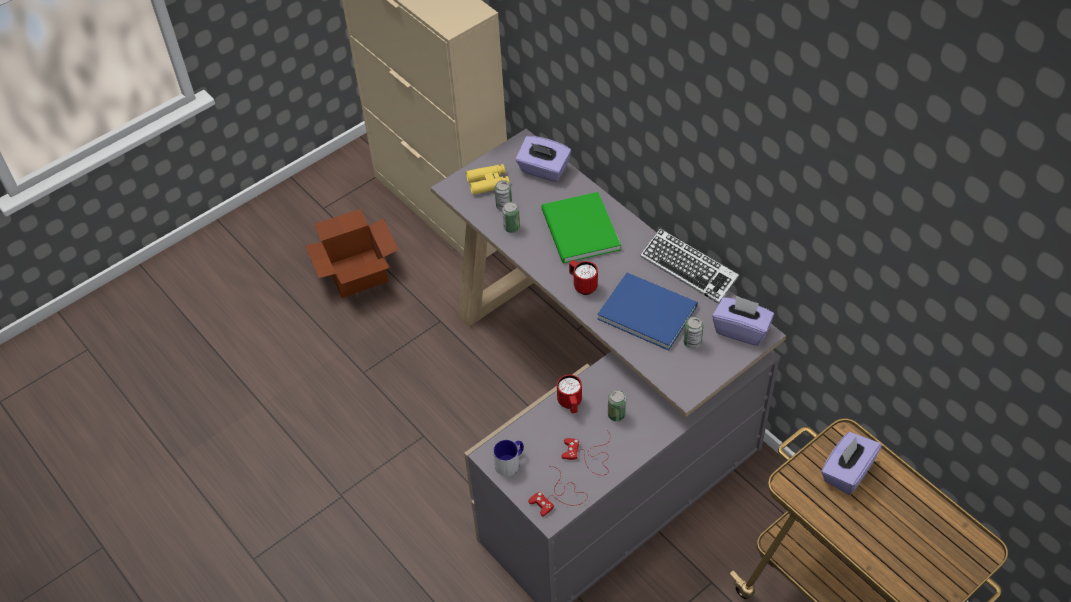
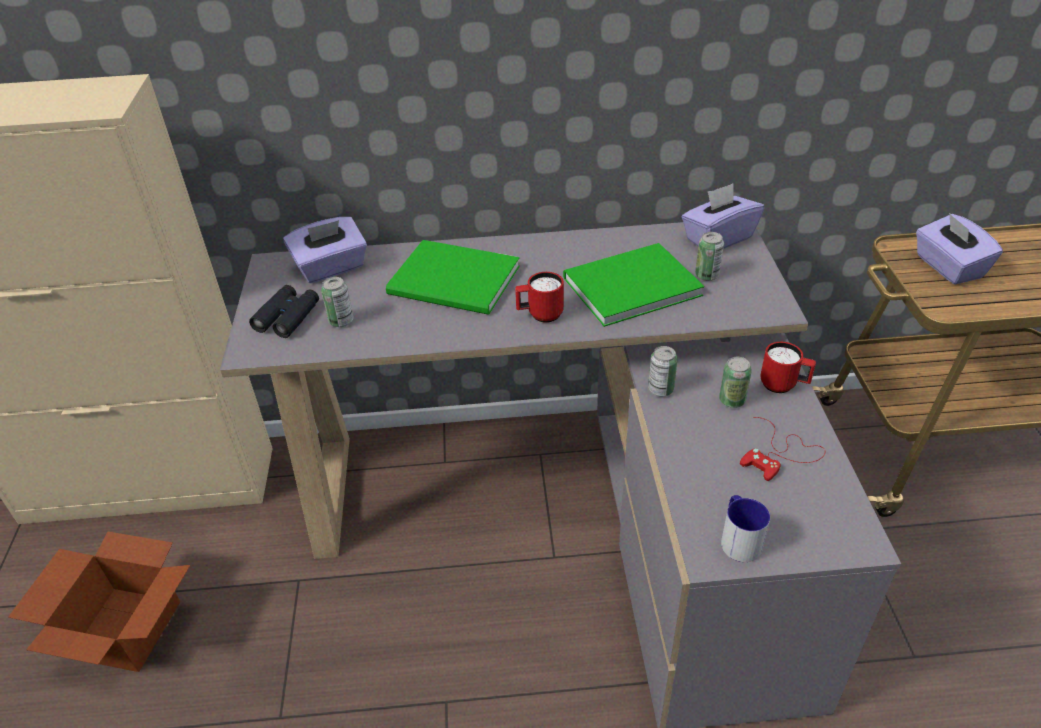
camera: 55 degrees left, 10 degrees down
(488, 183) = (287, 317): yellow binoculars -> black binoculars
(511, 228) = (382, 330): can -> can (660, 389)
(559, 496) = (831, 515): red game controller -> none
(570, 404) = (683, 432): red mug -> red mug (783, 385)
(646, 310) = (627, 286): blue book -> green book
(689, 269) = (600, 235): keyboard -> none

